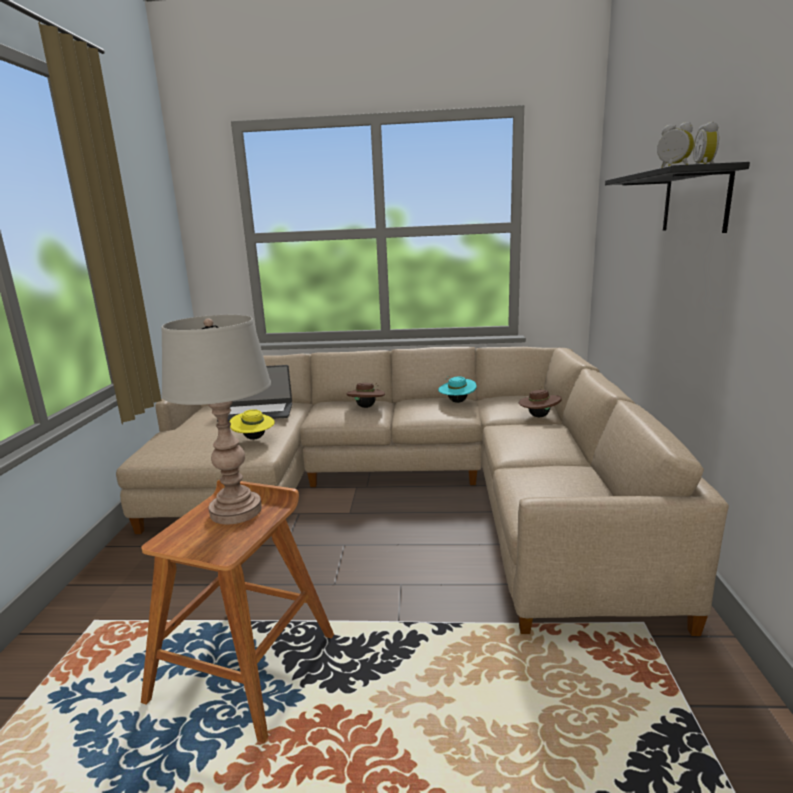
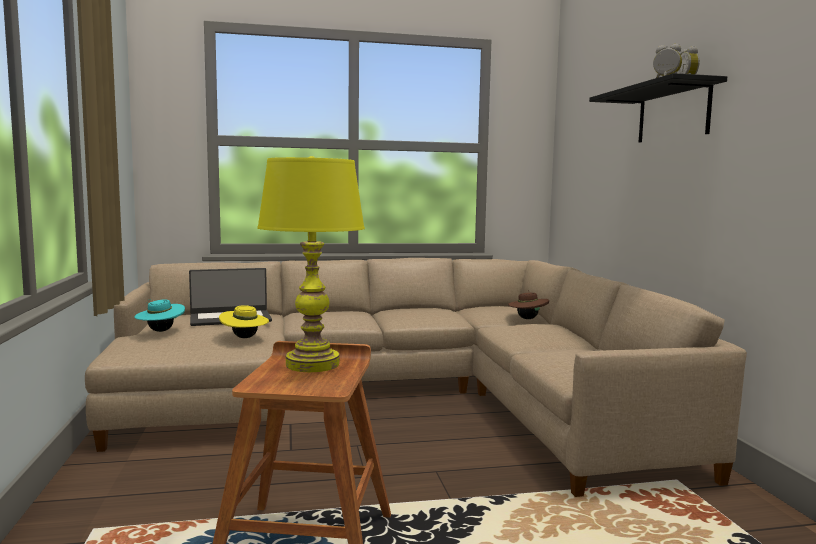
camera: 15 degrees left, 10 degrees down
(236, 511) = (312, 364): grey table lamp -> yellow table lamp
(366, 407) = (350, 314): brown hat -> none
(457, 401) = (441, 309): turquoise hat -> turquoise hat (160, 331)

